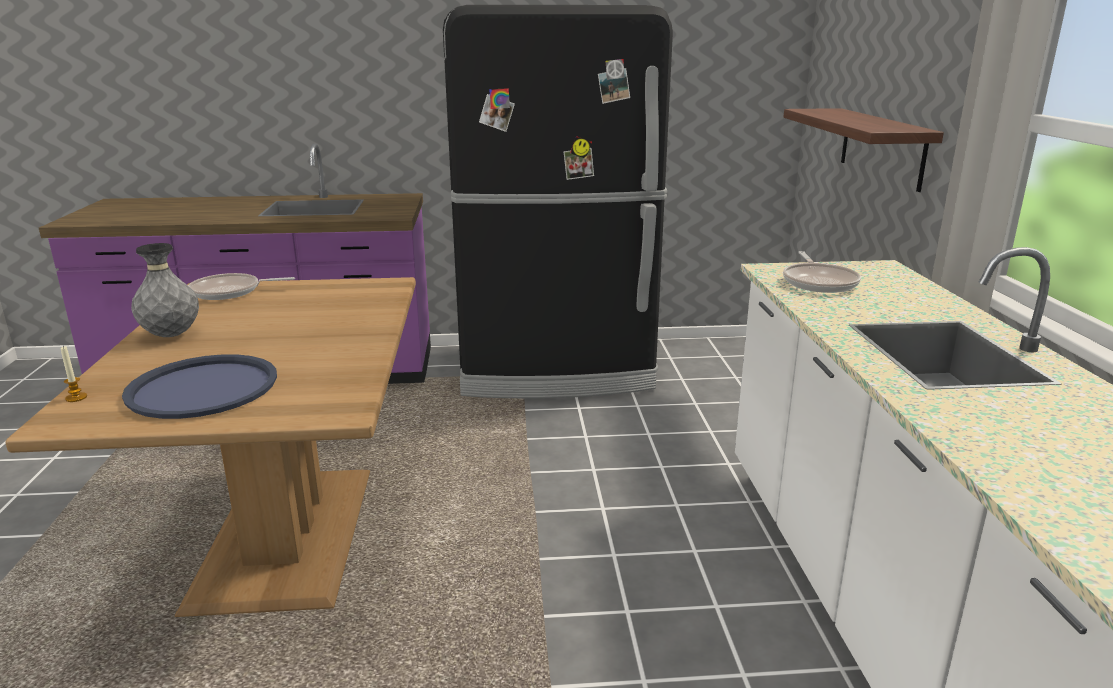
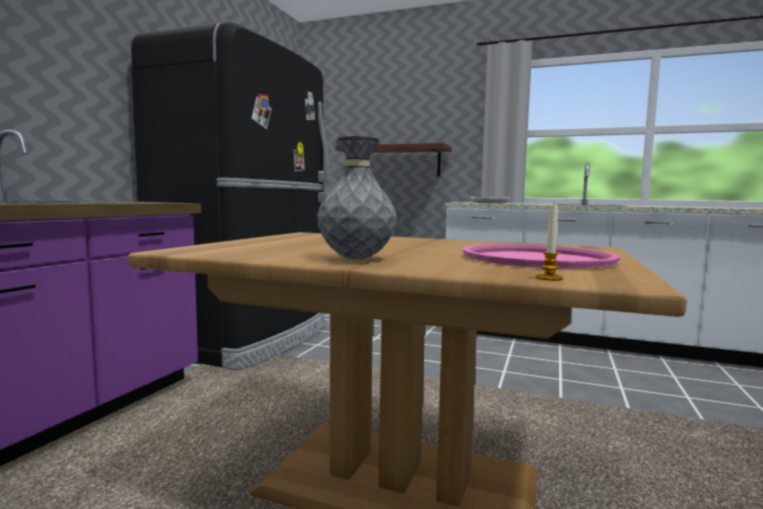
camera: 65 degrees left, 15 degrees down
(202, 388) = (536, 258): blue tray -> pink tray
(230, 292) = (224, 247): frying pan -> none

